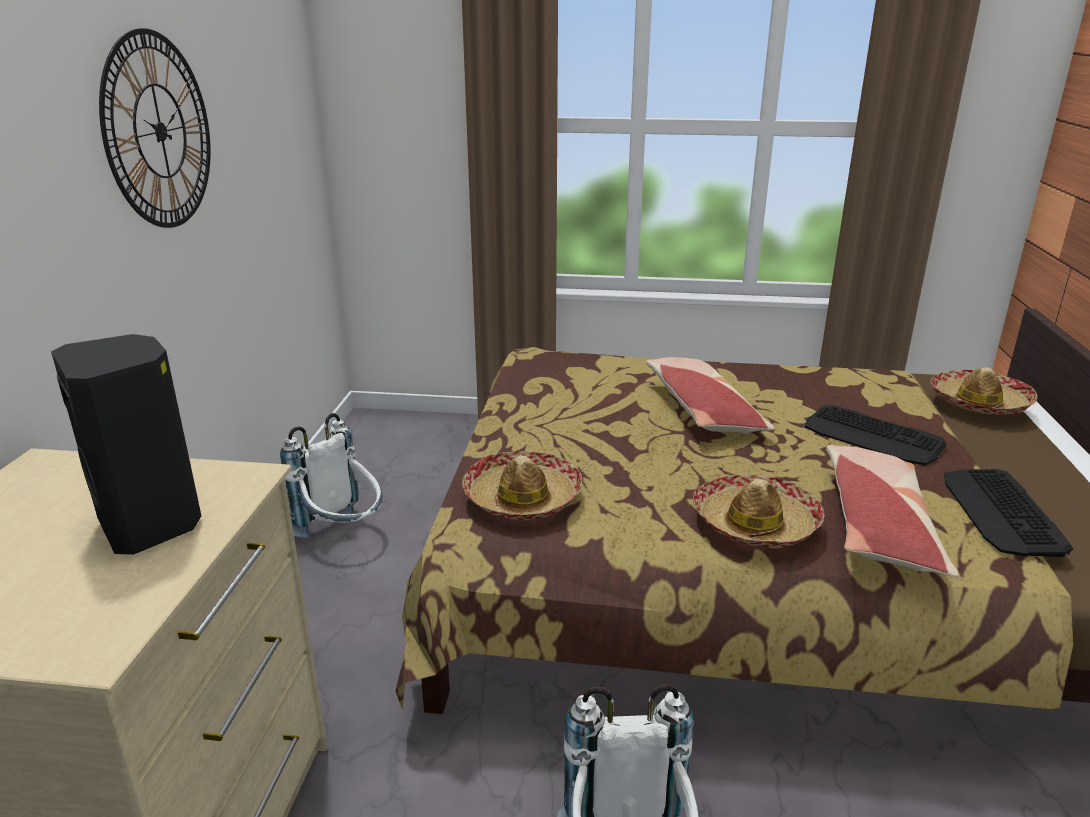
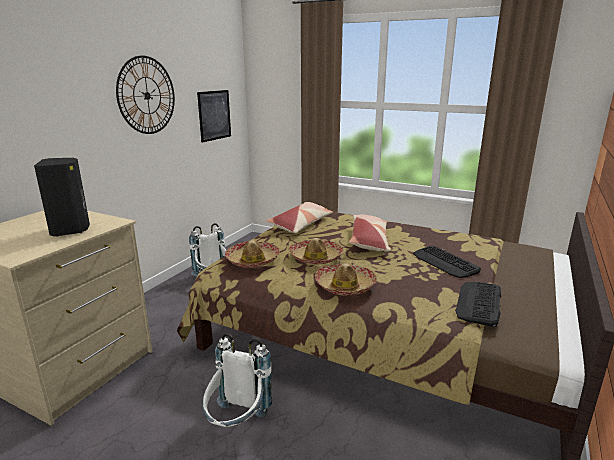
camera: 20 degrees right, 5 degrees down
(277, 163) = (214, 115): none -> picture
(879, 524) = (407, 296): pillow -> pillow (301, 224)
(979, 402) = (526, 257): hat -> hat (316, 258)

